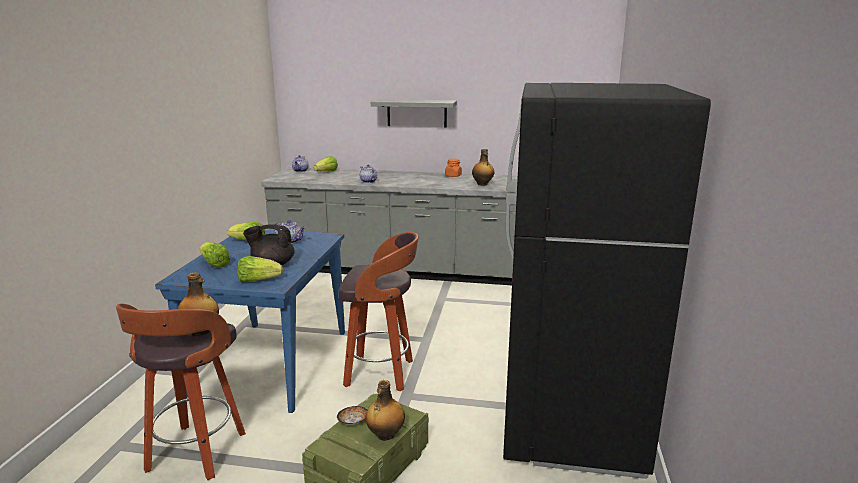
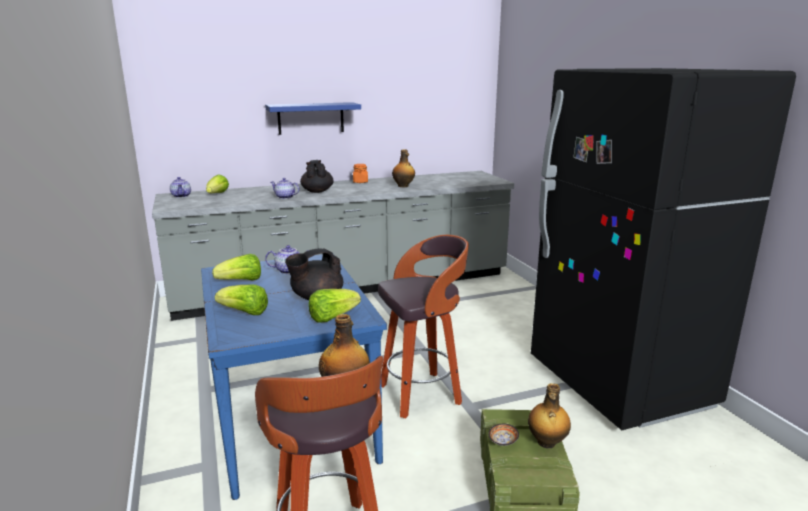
camera: 30 degrees left, 0 degrees up
(402, 179) = (317, 191): none -> black teapot
(416, 113) = (311, 118): grey shelf -> blue shelf

